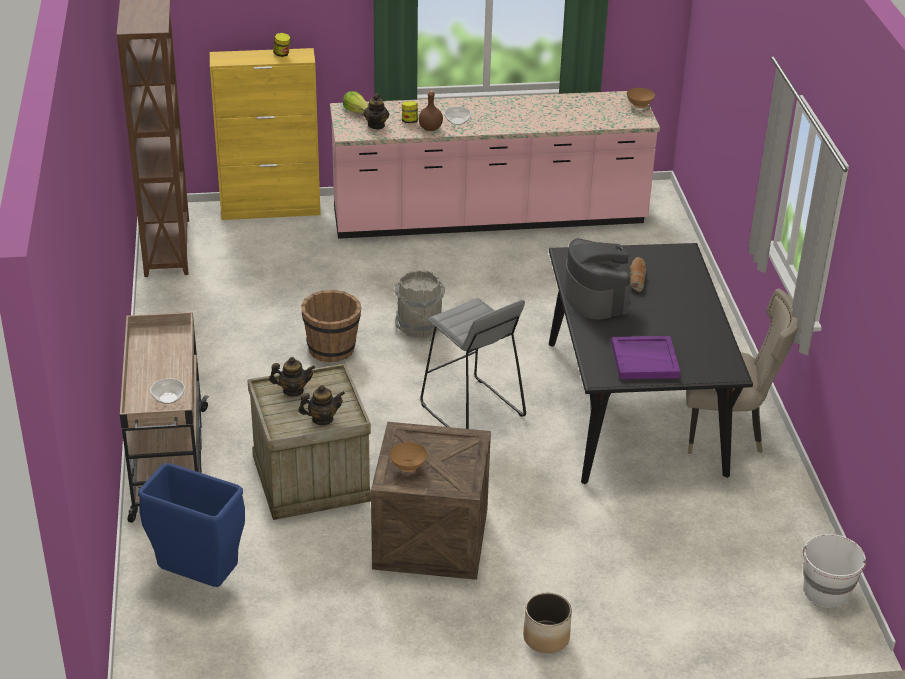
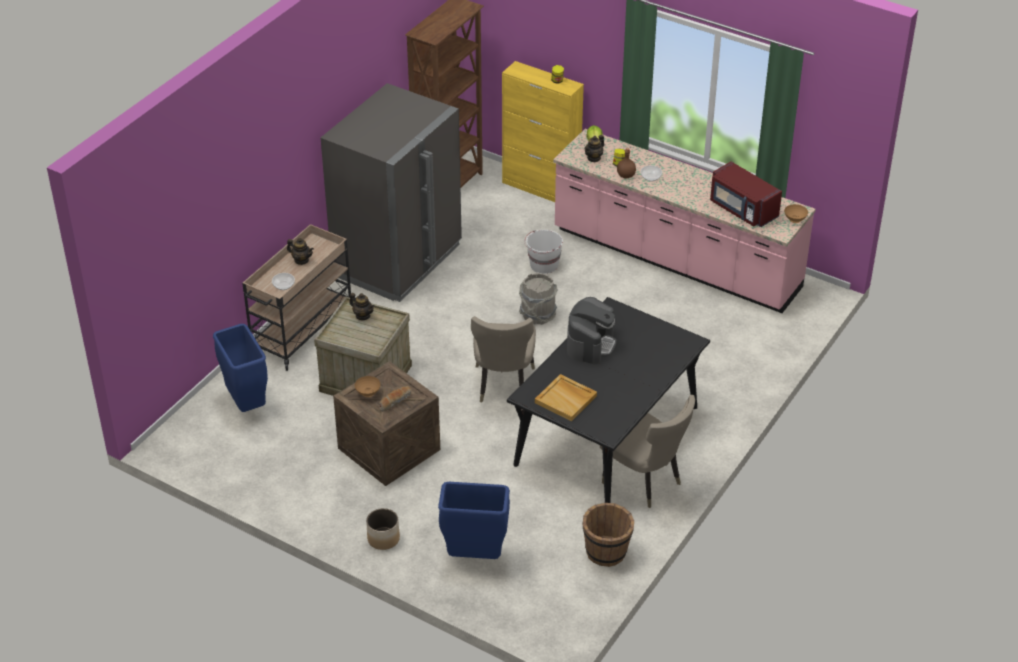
camera: 40 degrees right, 5 degrees up
(198, 341) = (398, 260): none -> grey fridge
(322, 419) = (358, 341): teapot -> teapot (301, 260)
(332, 349) = (469, 304): brown bucket -> brown bucket (606, 552)
(472, 411) = (503, 386): grey stool -> beige chair
(581, 115) = (742, 210): none -> red microwave
(636, 278) = (634, 344): bread -> bread (395, 401)
(645, 360) = (566, 399): purple tray -> beige tray
(665, 598) = (475, 557): none -> blue trash can
(826, 592) = (574, 610): white bucket -> white bucket (543, 265)

